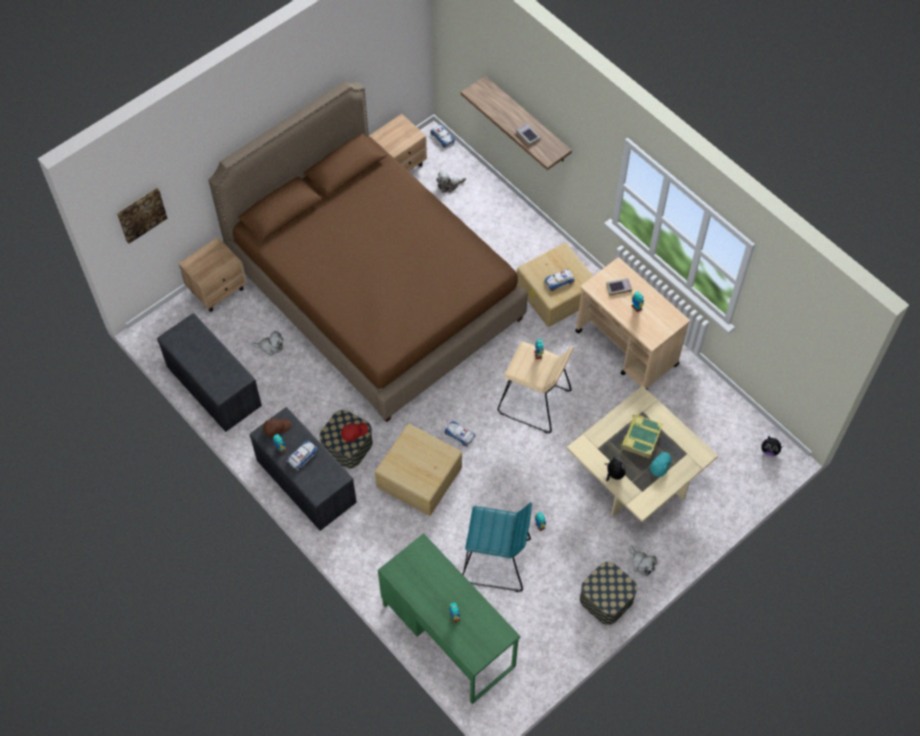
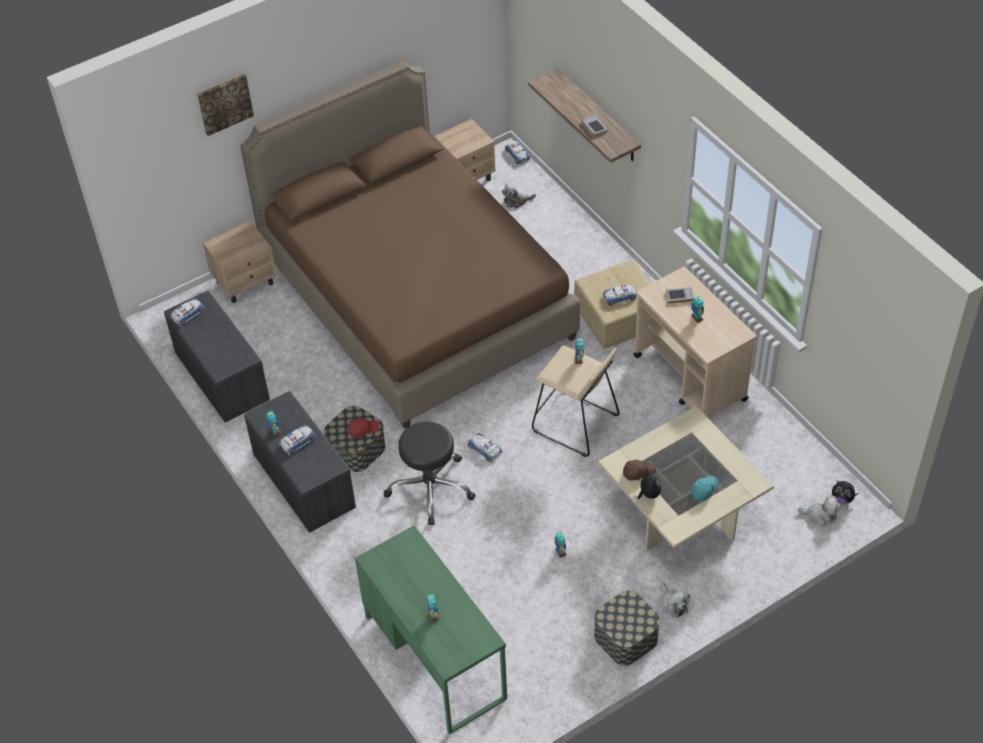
camera: 10 degrees right, 10 degrees down
(141, 214) = (160, 170): picture -> picture (224, 103)
(179, 339) = (188, 314): none -> toy car
(270, 346) = (291, 342): plush toy -> plush toy (821, 515)
(276, 428) = (274, 411): brown cap -> brown cap (638, 472)
(418, 476) = (431, 487): beige storage box -> black stool
(496, 561) = (503, 584): turquoise stool -> none
(640, 437) = (685, 459): book -> none

